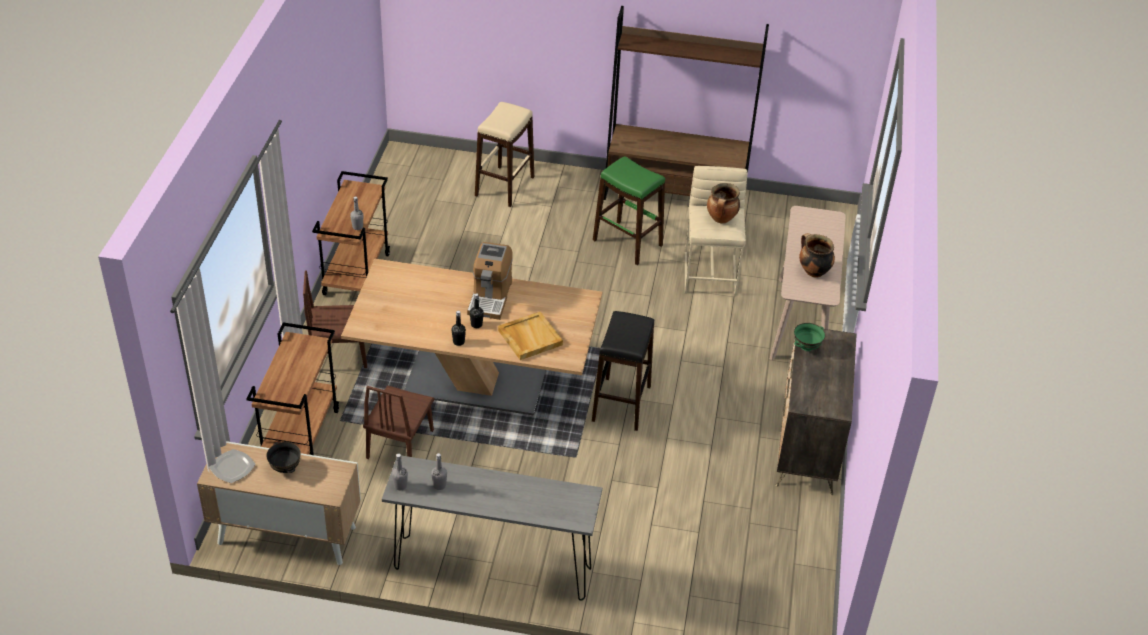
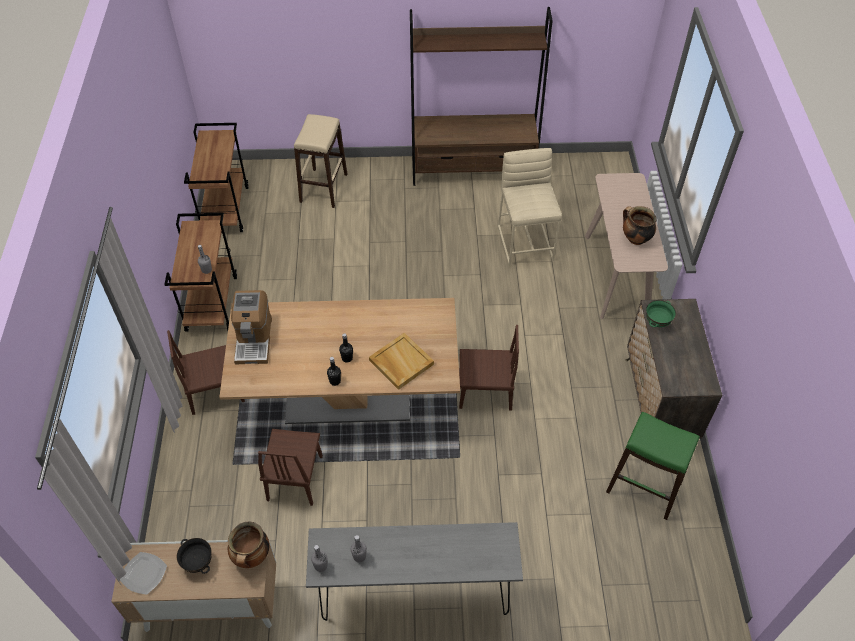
camera: 10 degrees left, 10 degrees up
(300, 435) = (198, 488): brown cart -> brown cart (225, 209)
(490, 297) = (352, 325): coffee machine -> coffee machine (254, 340)
(621, 404) = (485, 391): black stool -> brown chair
(627, 243) = (445, 224): green stool -> green stool (643, 487)
(721, 219) = (536, 198): cooking pot -> cooking pot (252, 557)

